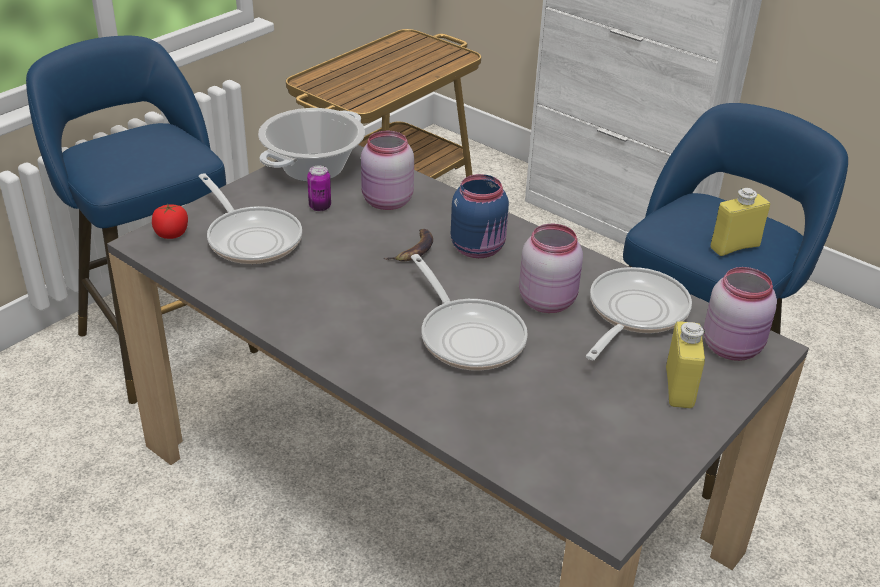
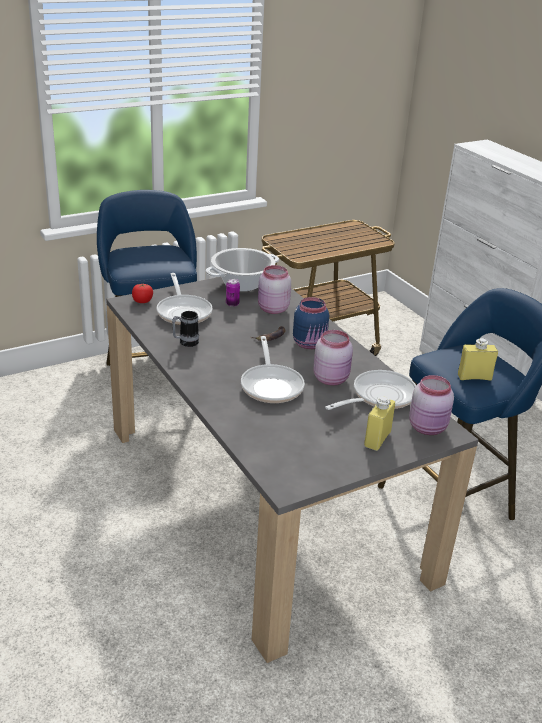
camera: 20 degrees right, 5 degrees down
(288, 294) = (185, 343): none -> mug

